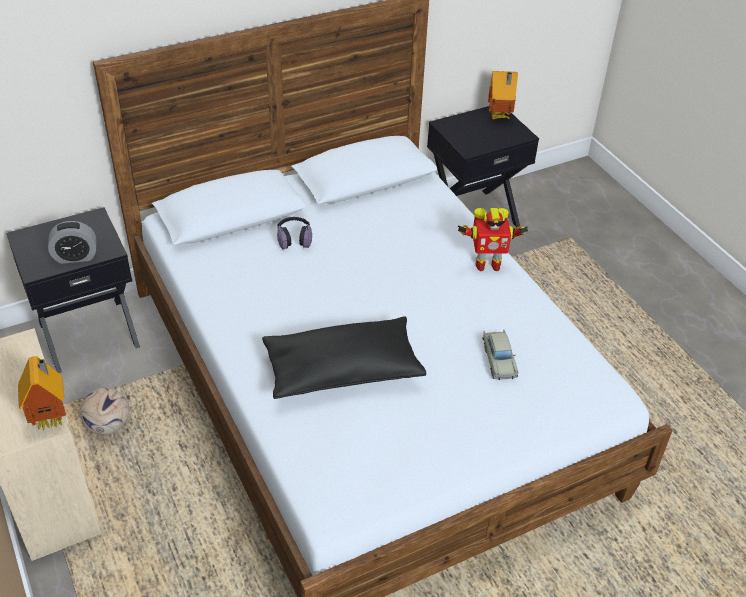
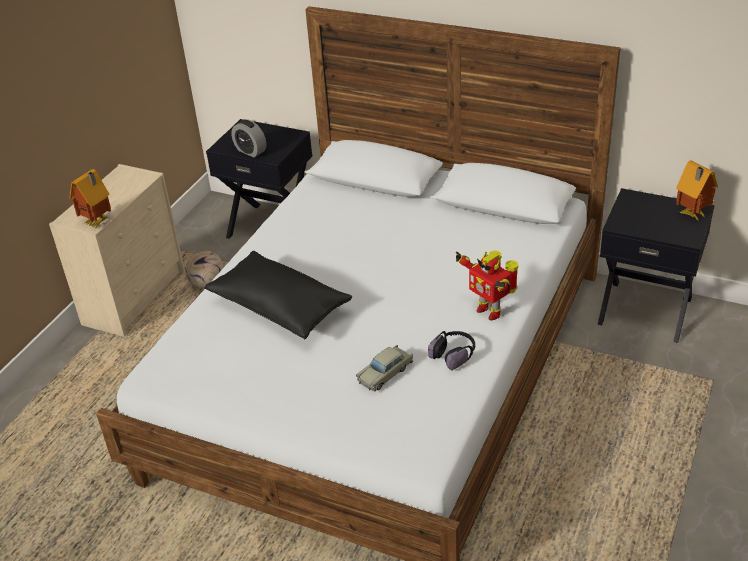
camera: 55 degrees right, 5 degrees down
(294, 238) = (388, 213): headphones -> headphones (454, 354)

